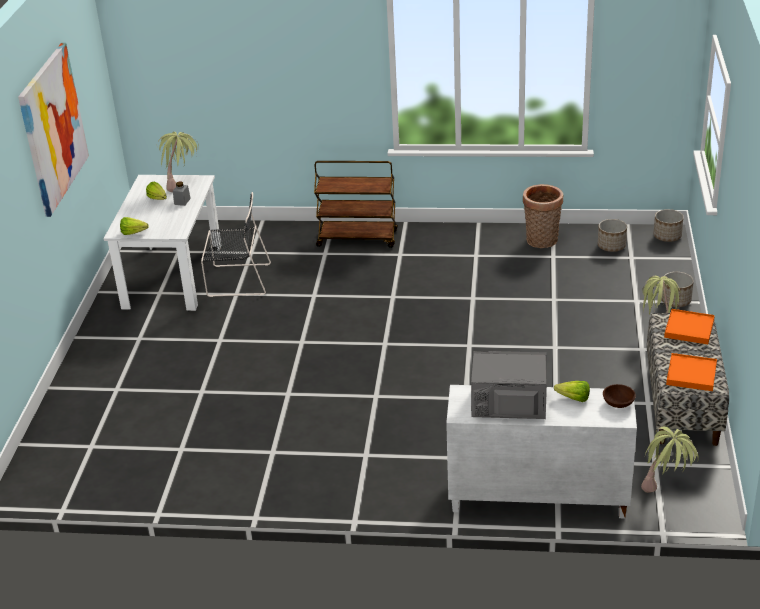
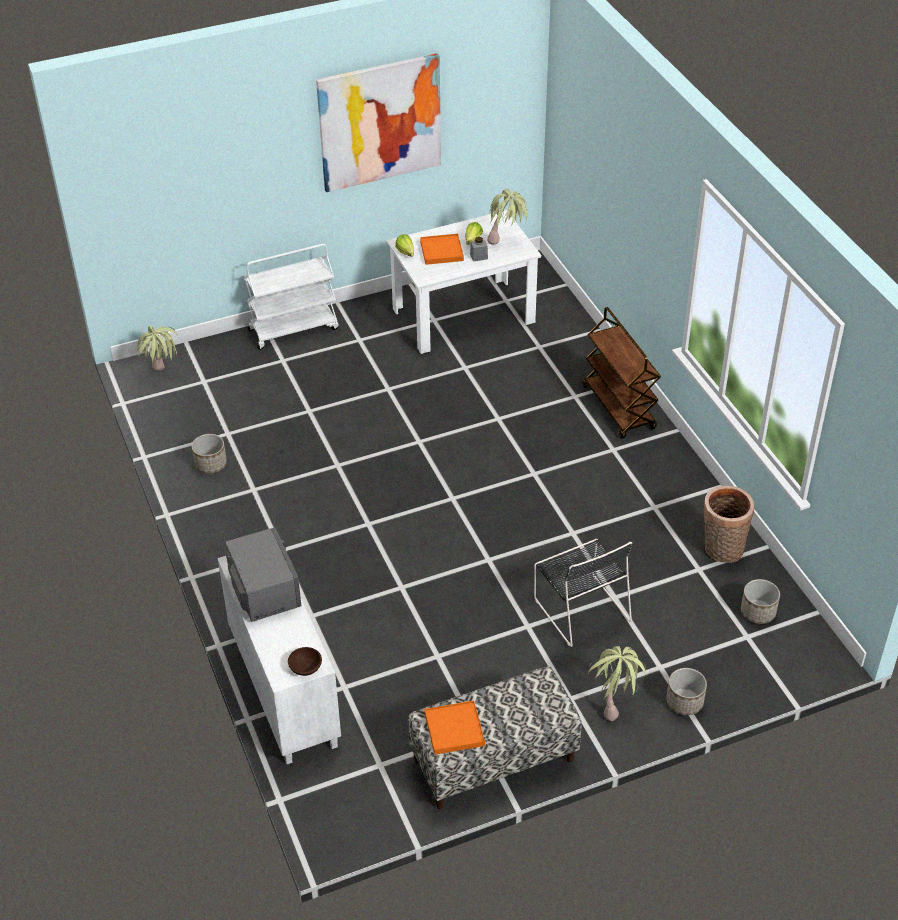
camera: 60 degrees right, 10 degrees up
(80, 371) = (294, 329): none -> white cart
(236, 280) = (487, 358): black chair -> black chair (580, 608)
(571, 398) = (296, 630): lettuce -> none
(666, 490) = (343, 785): potted plant -> potted plant (162, 377)
(667, 236) = (819, 656): planter -> planter (210, 464)
(689, 329) = (538, 705): orange tray -> orange tray (442, 251)

